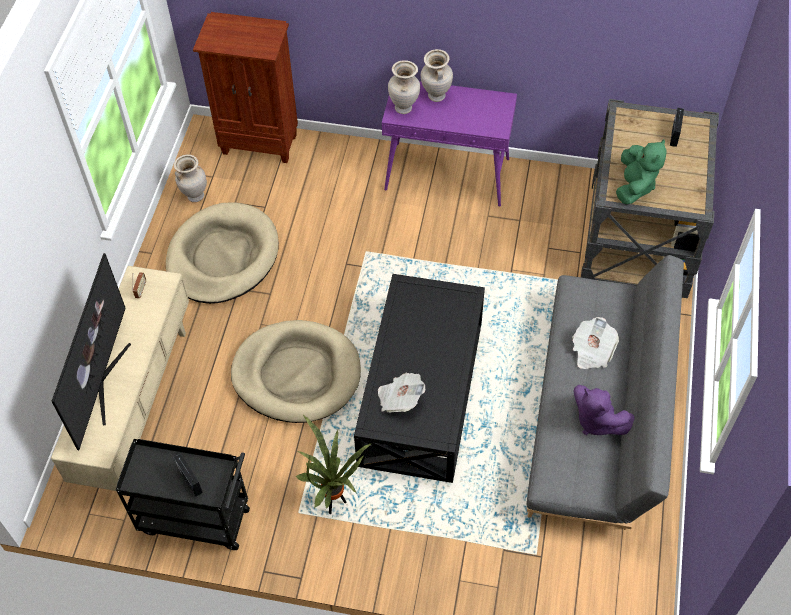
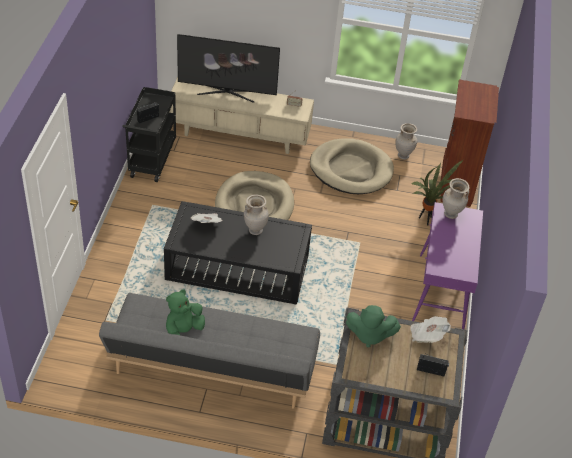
camera: 85 degrees right, 10 degrees down
(334, 502) = (157, 221): potted plant -> potted plant (426, 220)
(436, 96) = (466, 233): beige vase -> beige vase (255, 230)
(592, 351) = (243, 335): newspaper -> newspaper (427, 335)
(596, 421) = (183, 331): purple plush toy -> green plush toy

